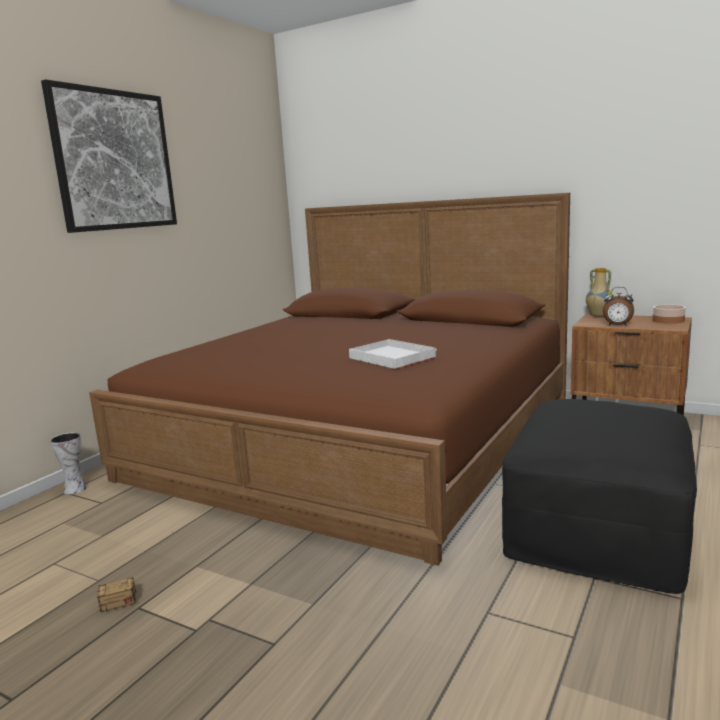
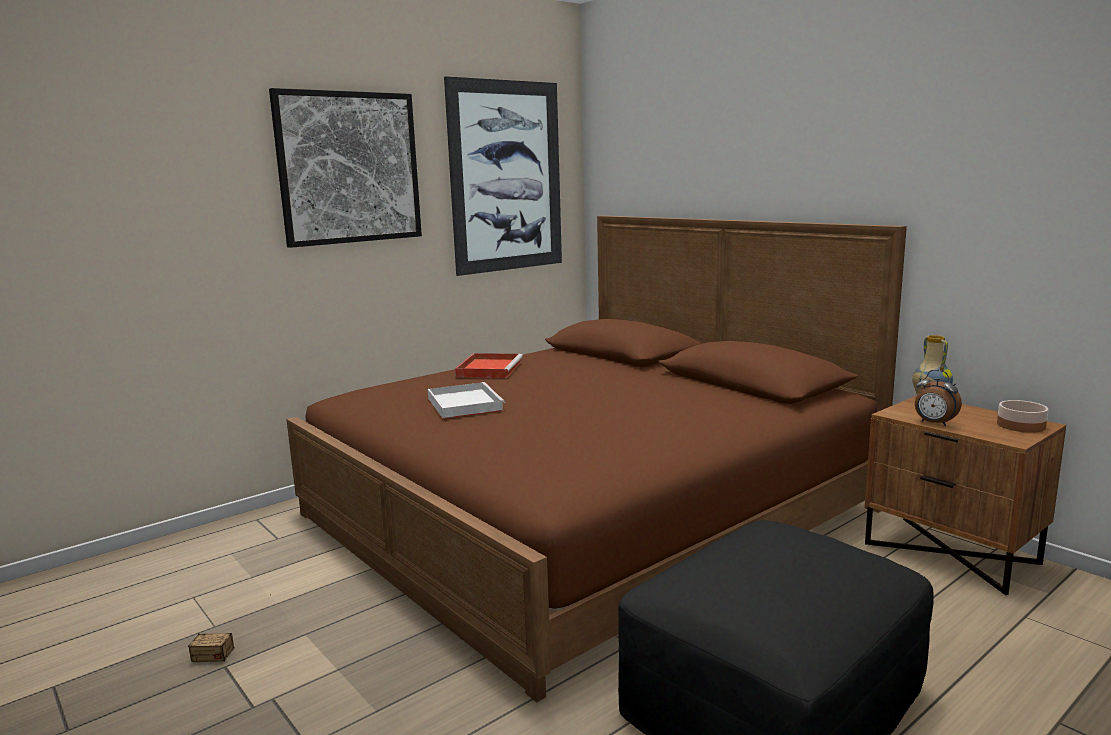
camera: 20 degrees right, 0 degrees up
(75, 489) = (266, 517): vase -> none
(234, 175) = (506, 177): none -> picture
(257, 332) = (489, 369): none -> red tray
(390, 357) = (581, 430): white tray -> white tray (463, 404)

